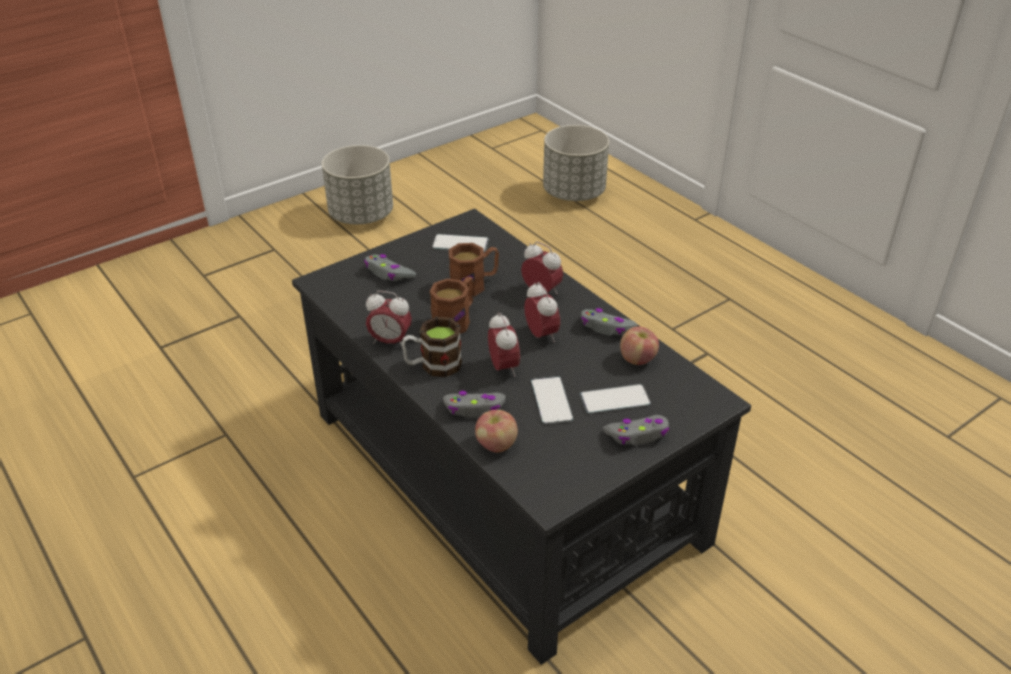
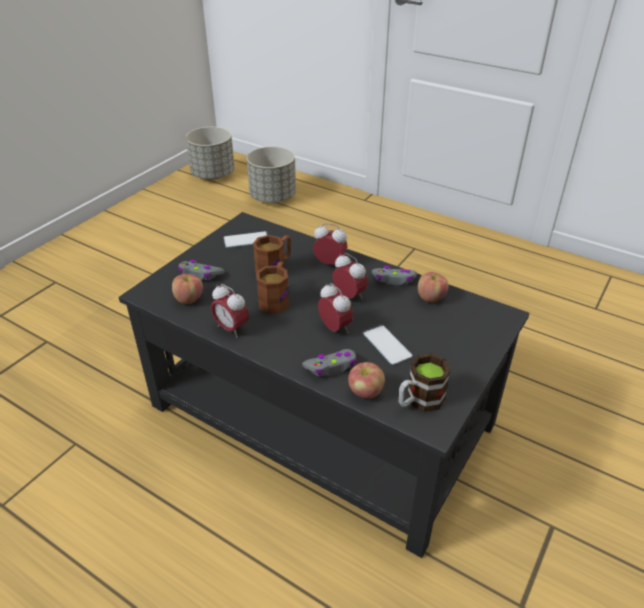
camera: 20 degrees left, 0 degrees up
(361, 215) = (118, 242): grey planter -> grey planter (213, 174)
(362, 298) = (189, 299): none -> apple
(390, 341) = (231, 329): alarm clock -> alarm clock turned 45 degrees clockwise
(433, 365) = (277, 340): mug -> mug (419, 401)
(614, 399) = (433, 332): phone -> none
(638, 435) = (467, 355): grey game controller -> none

